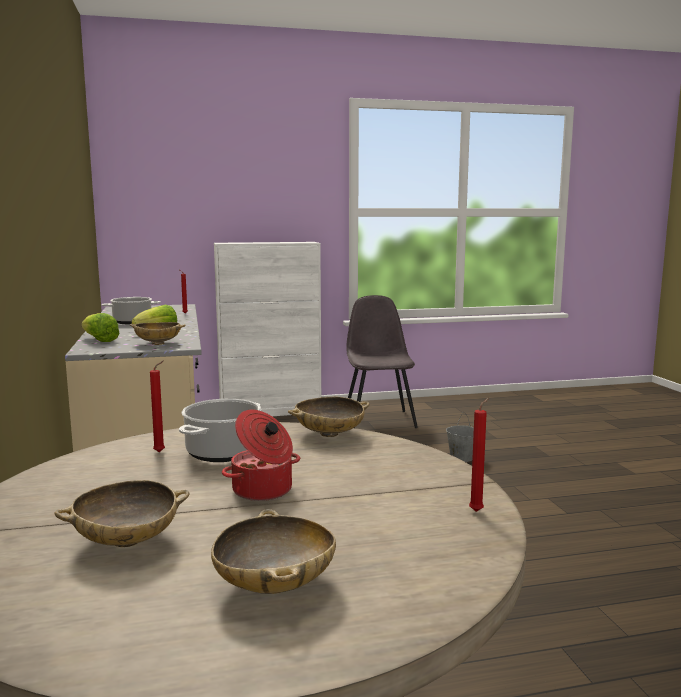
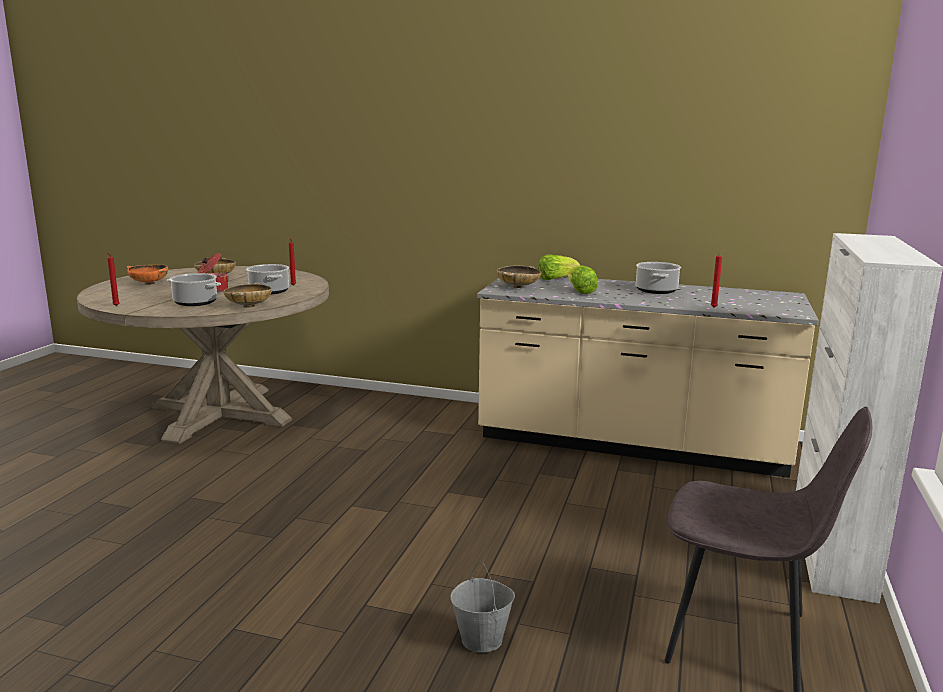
camera: 120 degrees right, 5 degrees up
(275, 585) = (149, 283): beige bowl -> orange bowl
(361, 468) = (194, 302): none -> cooking pot

